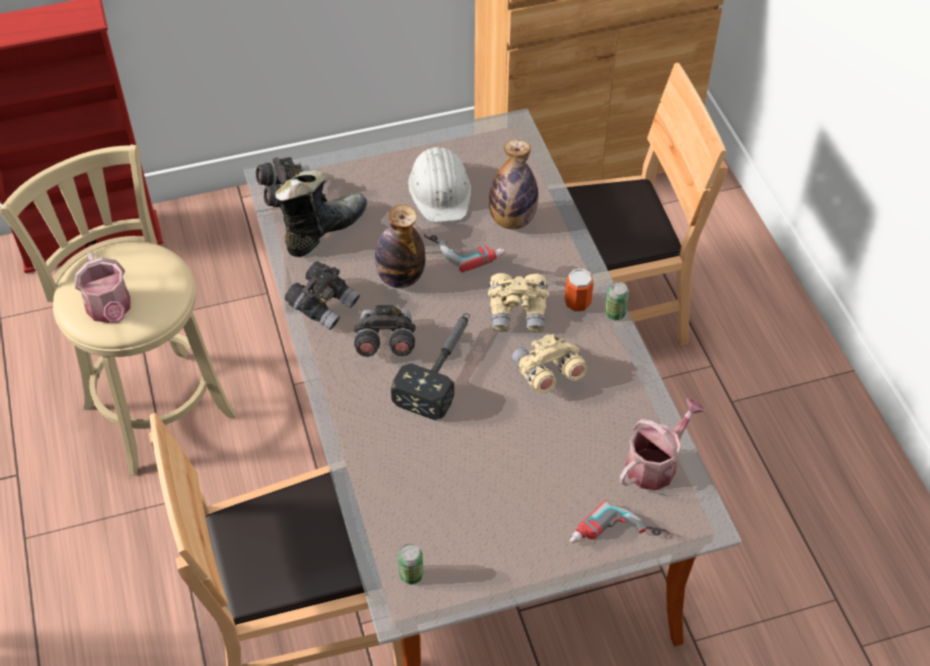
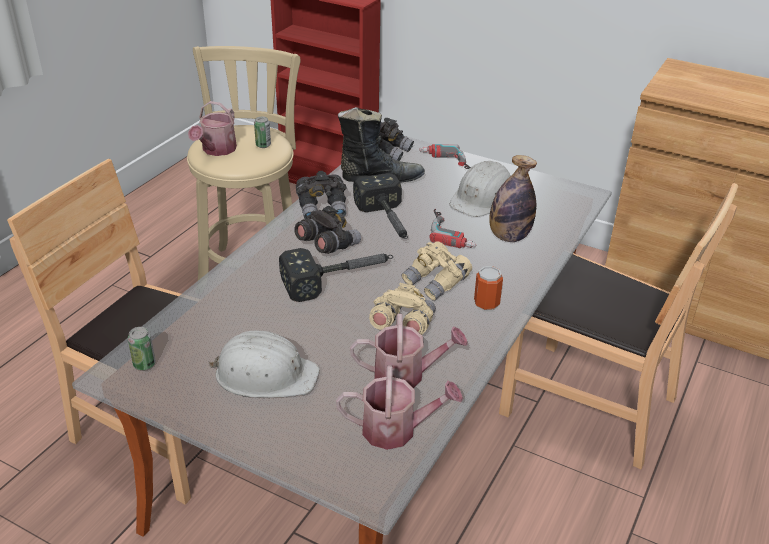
camera: 45 degrees right, 15 degrees down
(400, 278) = (388, 222): bottle -> hammer
(512, 501) = (265, 374): none -> white hard hat
(605, 414) = (406, 374): none -> watering can
(615, 313) = (505, 326): can -> can (263, 145)
(617, 539) = (296, 451): power drill -> power drill (445, 163)

